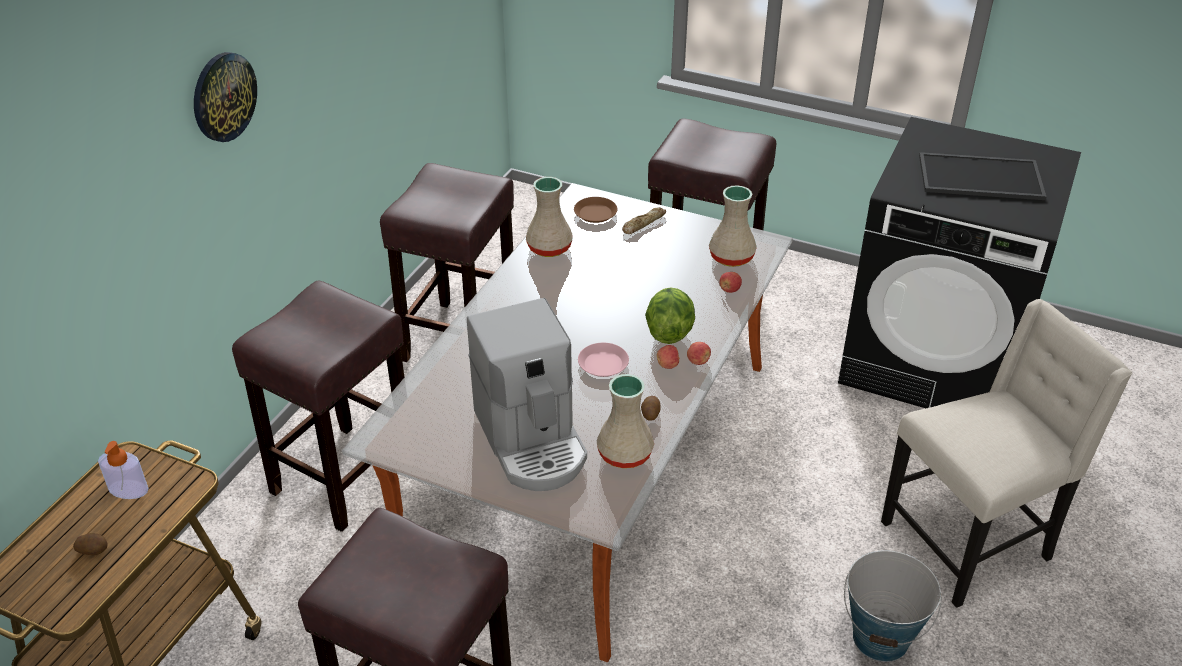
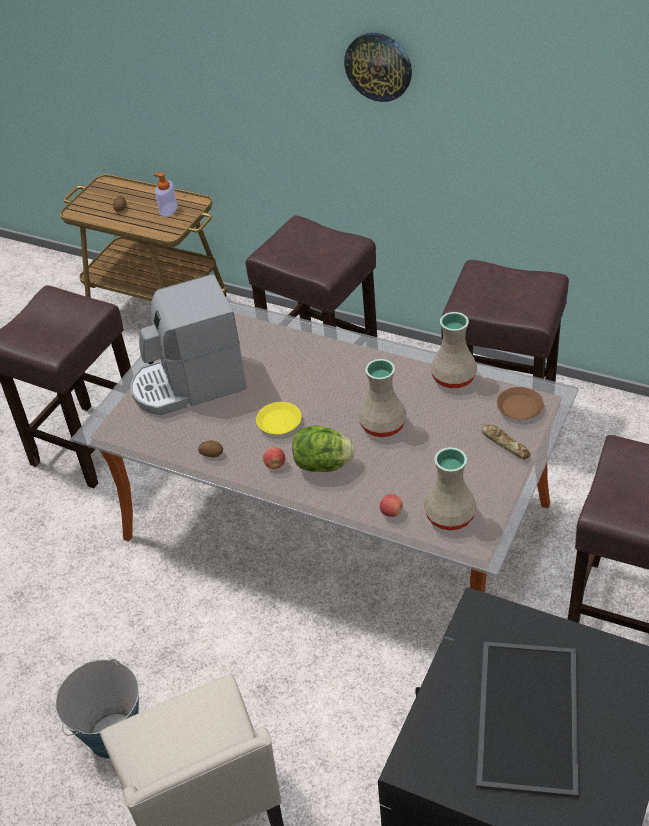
camera: 95 degrees right, 5 degrees up
(603, 364) = (279, 421): pink plate -> yellow plate
(625, 455) = (165, 439): beige vase -> beige vase (382, 425)
(698, 361) = (279, 486): apple -> none

